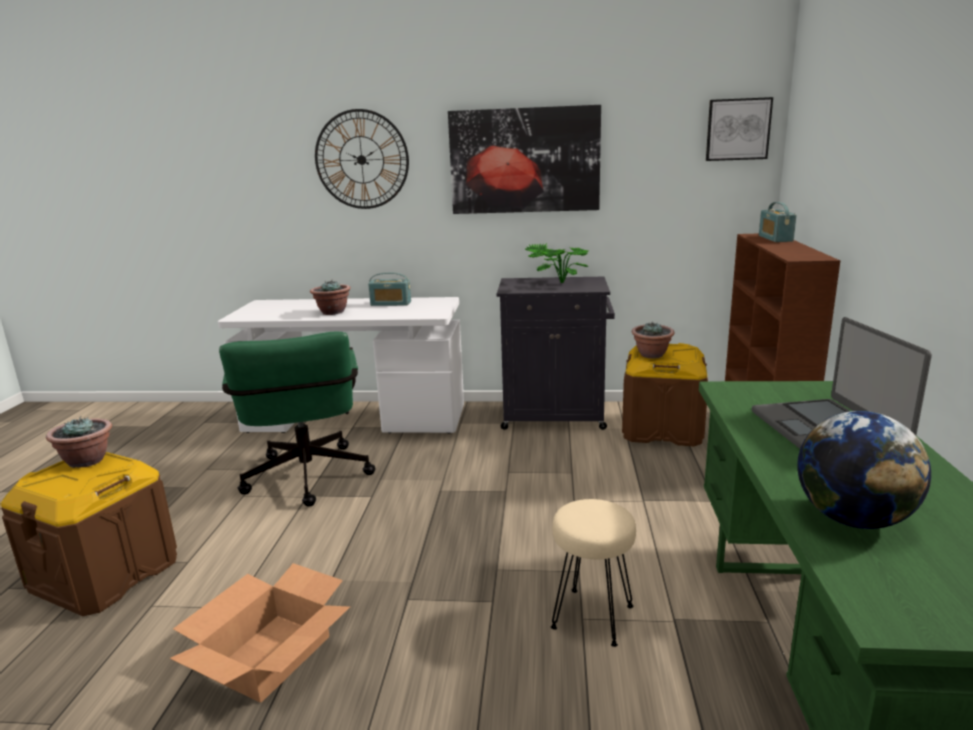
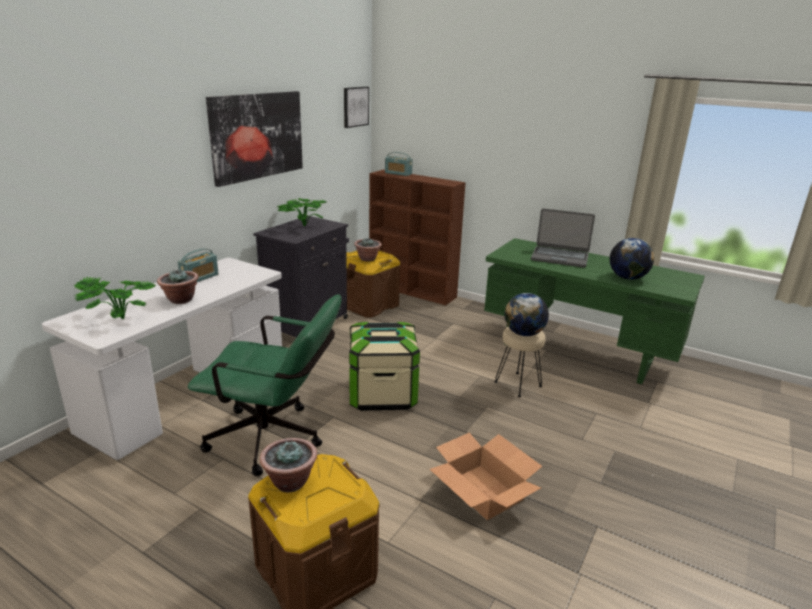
camera: 65 degrees left, 5 degrees up
(276, 310) = (118, 318): none -> potted plant
(361, 160) = (137, 146): wall clock -> none
(445, 509) = (382, 394): none -> storage box
(582, 517) = (524, 334): none -> globe

